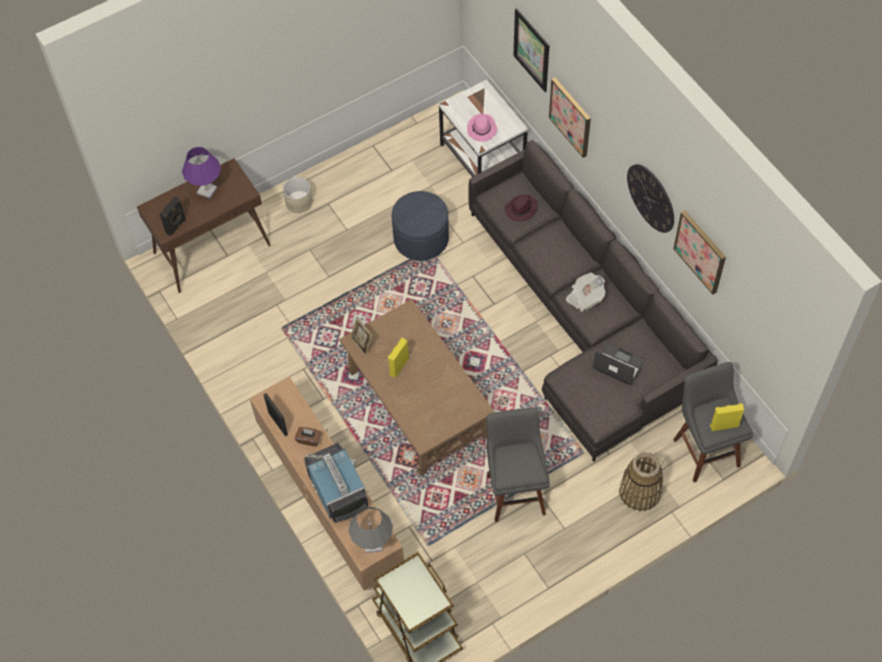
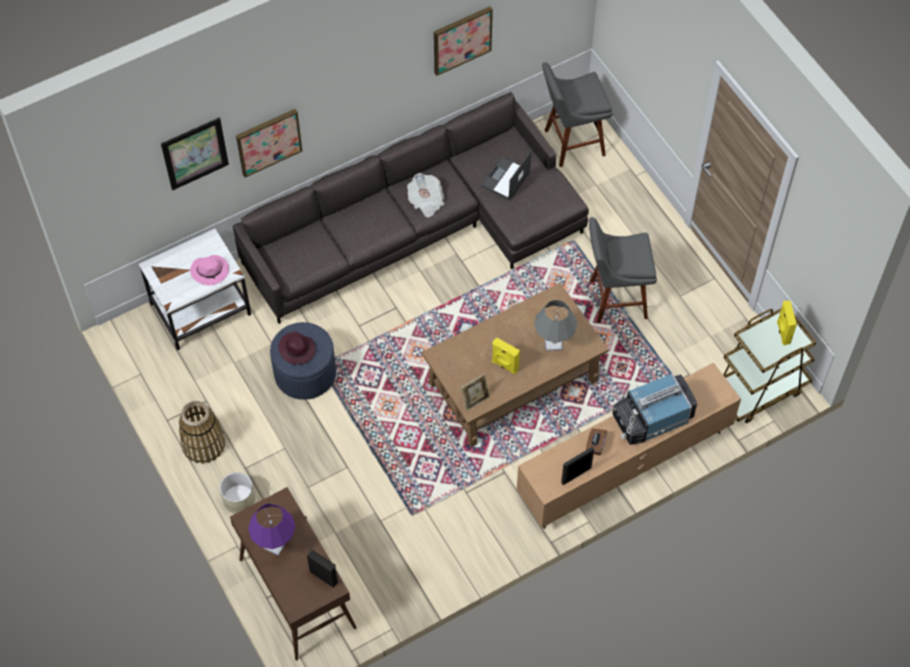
camera: 90 degrees left, 0 degrees up
(373, 544) = (711, 387): grey table lamp -> grey table lamp (553, 343)
(521, 209) = (311, 250): purple hat -> purple hat (297, 350)
(639, 492) = (615, 198): basket -> basket (203, 444)
(651, 198) = (392, 74): wall clock -> none
(724, 425) = (590, 90): yellow speaker -> yellow speaker (782, 333)

